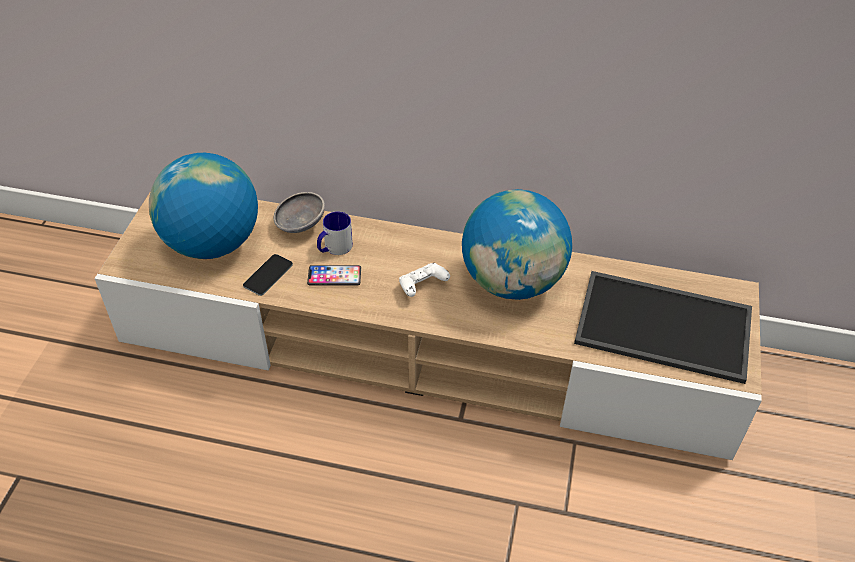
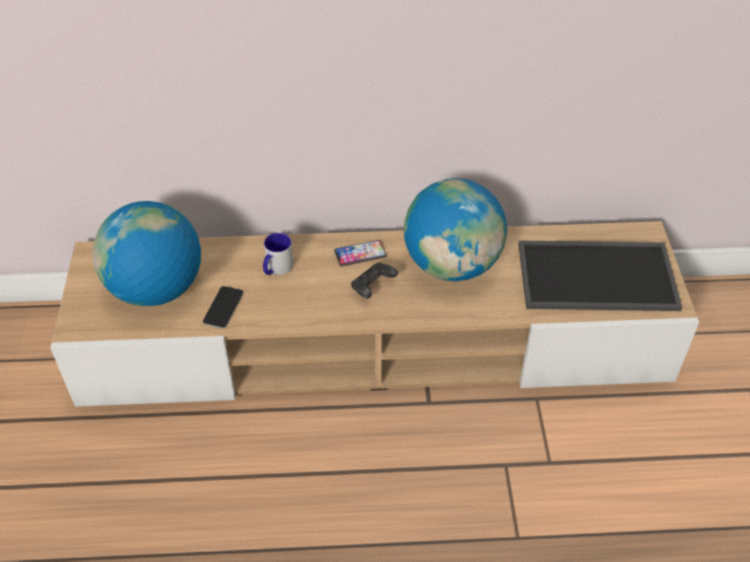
camera: 15 degrees left, 0 degrees up
(299, 225) = (235, 253): grey bowl -> none
(334, 276) = (287, 295): phone -> phone (360, 254)
(422, 287) = (372, 287): white game controller -> black game controller

